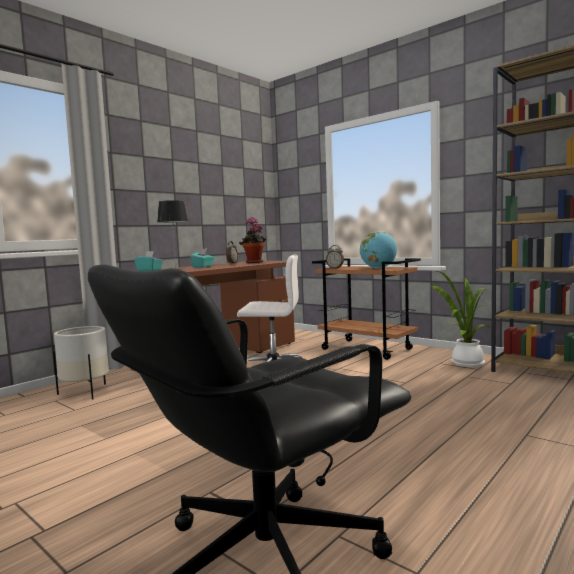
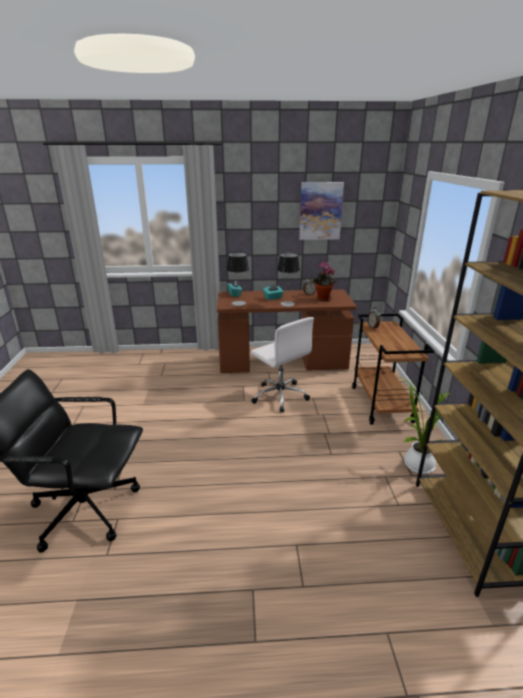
camera: 45 degrees right, 20 degrees up
(85, 392) = (182, 363): white planter -> none
(215, 175) = (320, 211): none -> picture
(231, 266) = (287, 304): none -> table lamp
(378, 268) = (393, 345): globe -> none

